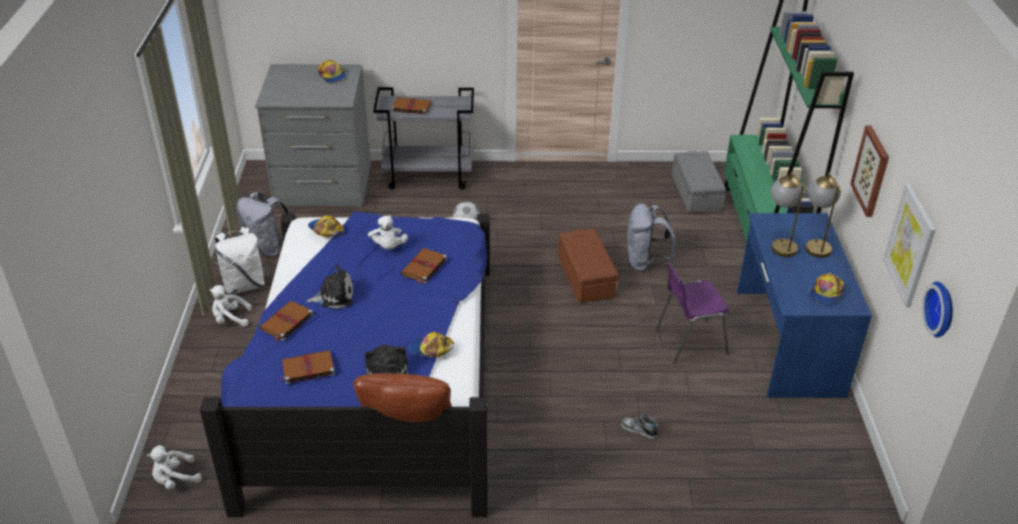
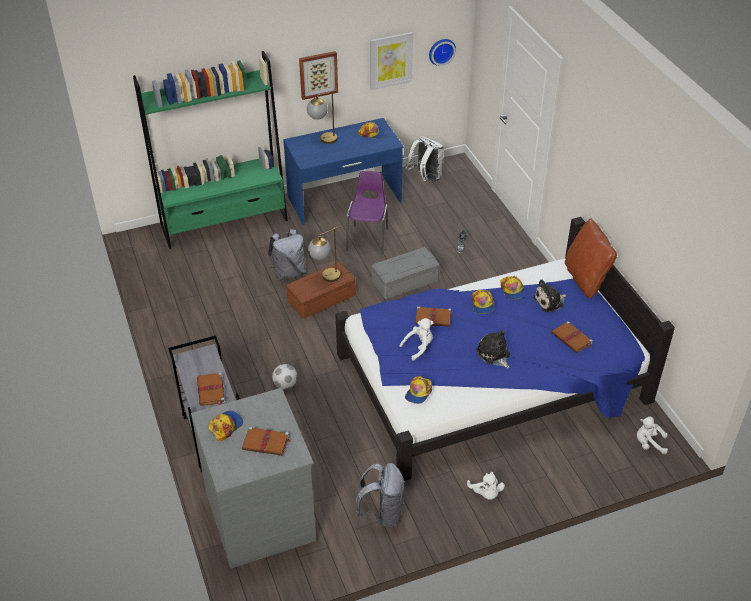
camera: 110 degrees left, 5 degrees up
(175, 479) = (649, 443): white plush toy -> white plush toy turned 150 degrees clockwise
(244, 285) = (441, 505): white backpack -> white backpack (426, 178)
(286, 322) = (538, 367): brown book -> brown book (266, 443)
(420, 312) = (482, 304): none -> cap
(689, 342) = (368, 238): purple chair -> purple chair turned 135 degrees counterclockwise
(697, 193) = (180, 261): grey storage box -> grey storage box (405, 281)
(779, 243) = (330, 153): table lamp -> table lamp (325, 279)

